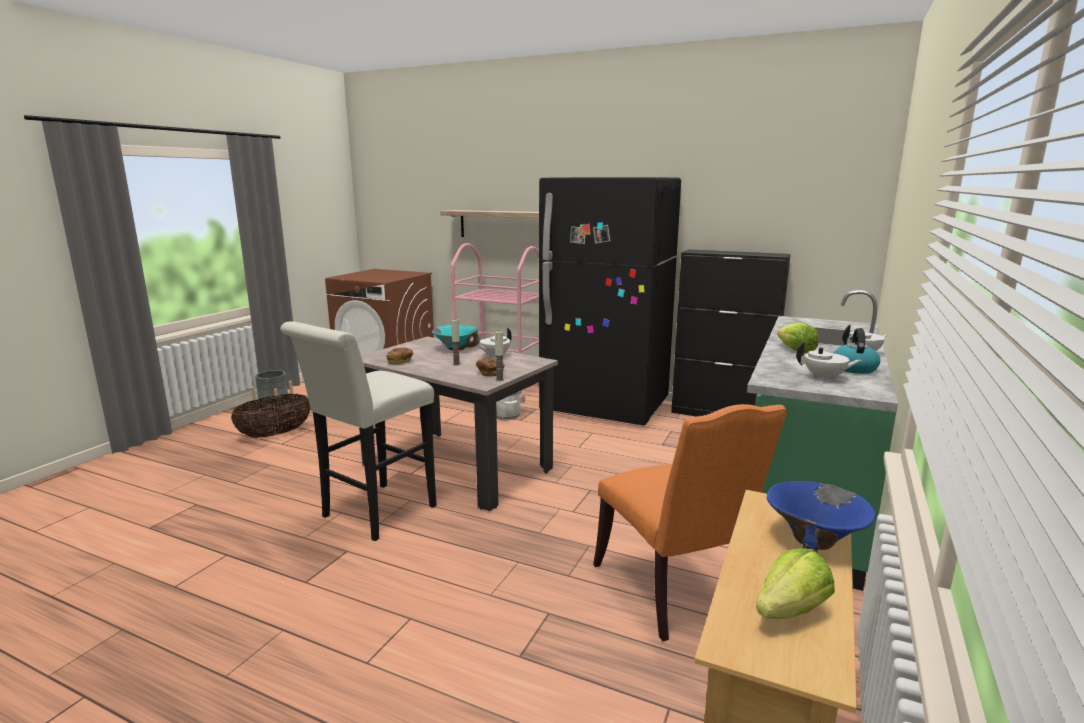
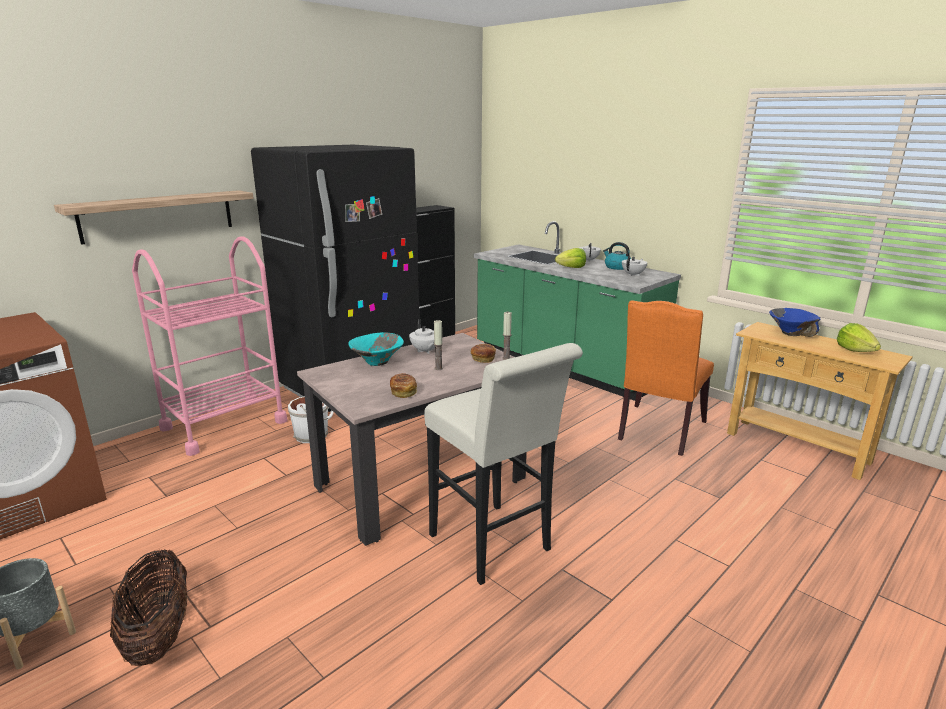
camera: 70 degrees left, 5 degrees up
(674, 593) = (659, 432): orange chair -> orange chair turned 120 degrees clockwise

